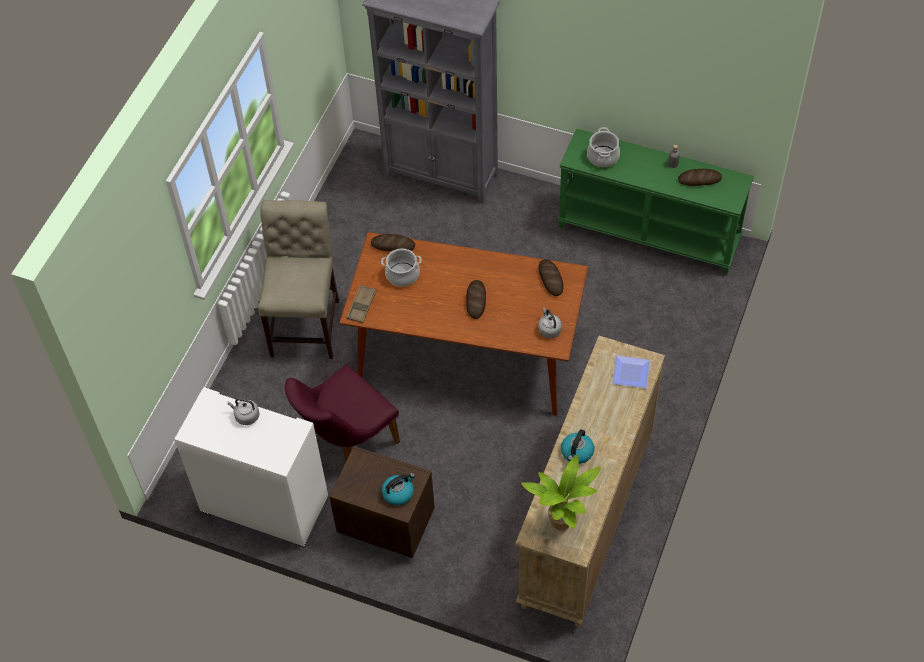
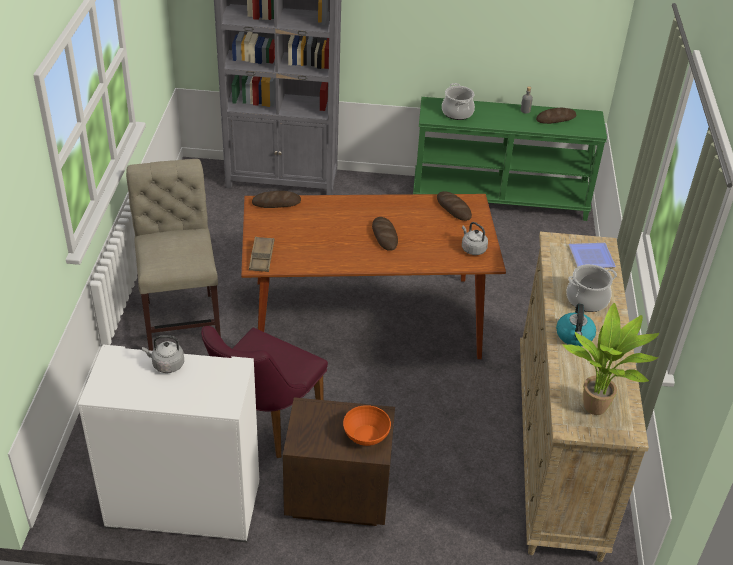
camera: 20 degrees left, 15 degrees down
(398, 493) = (365, 435): kettle -> orange bowl
(402, 274) = (296, 225): cooking pot -> cooking pot (587, 299)

